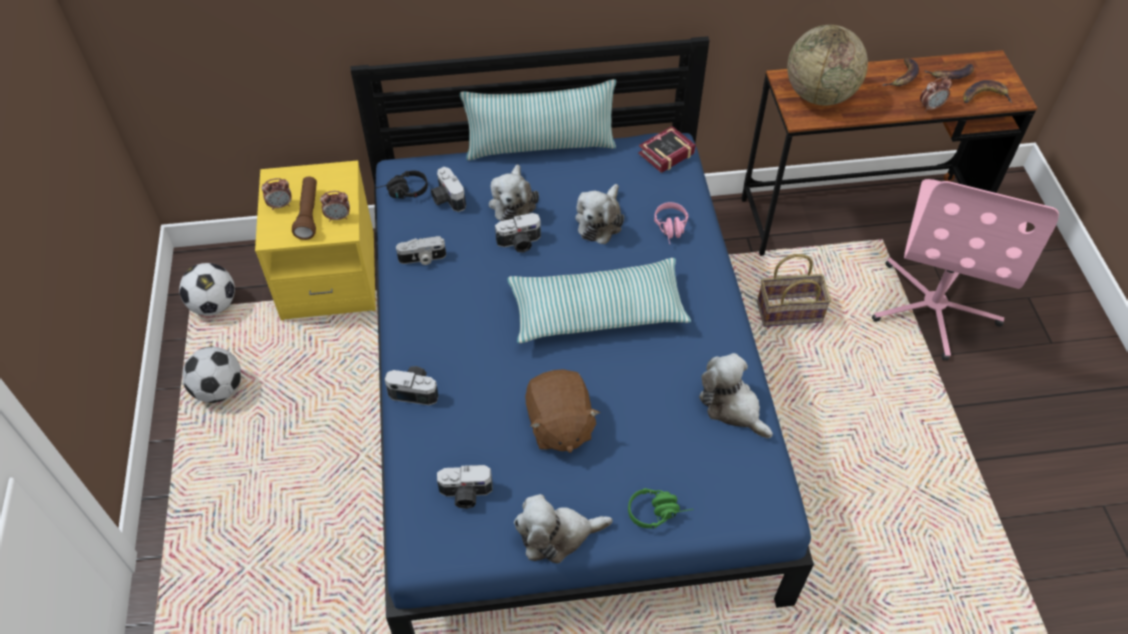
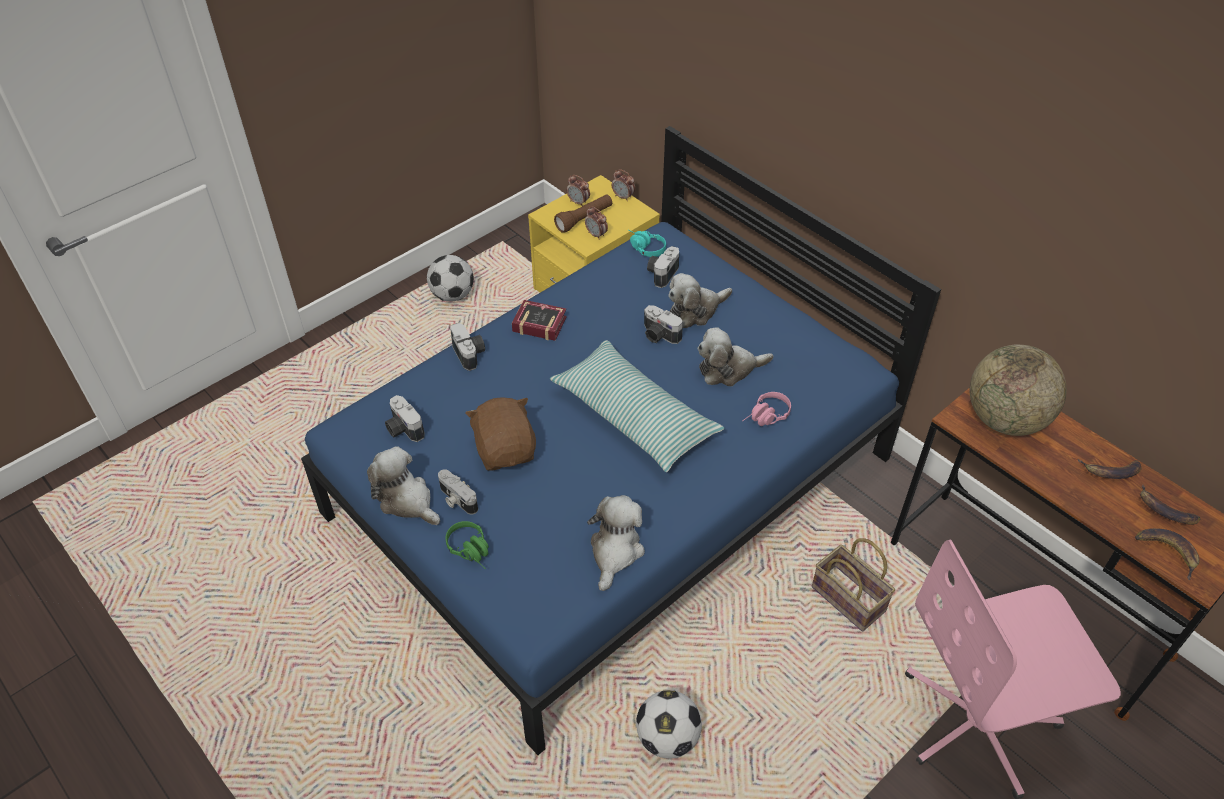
camera: 55 degrees right, 5 degrees down
(214, 305) = (517, 250): football -> football (667, 738)
(403, 192) = (643, 248): black headphones -> turquoise headphones
(422, 259) = (591, 292): camera -> camera (456, 499)
(540, 146) = (772, 294): pillow -> none
(559, 425) = (506, 450): brown plush toy -> brown plush toy turned 120 degrees clockwise
(663, 154) = (847, 370): book -> book (538, 323)
(930, 107) = (1094, 512): alarm clock -> alarm clock (623, 197)

